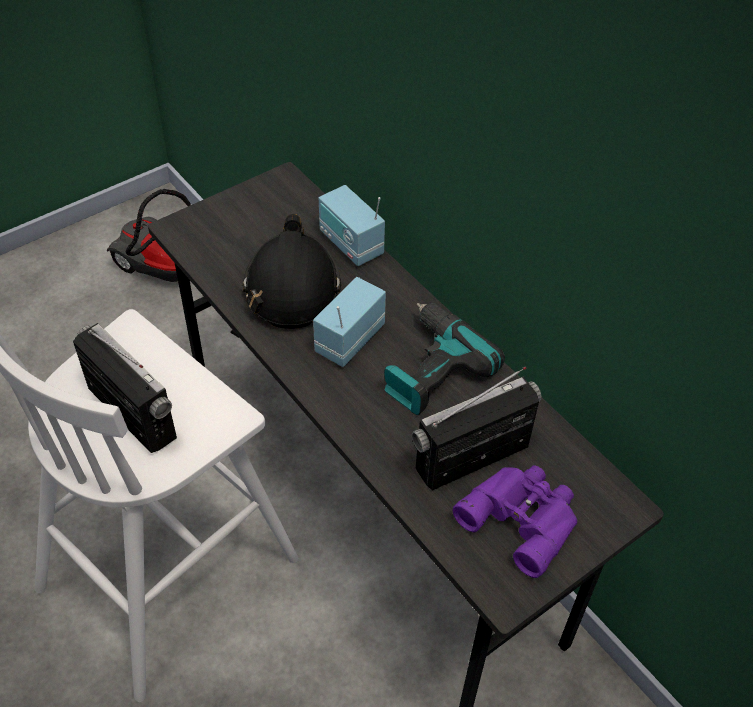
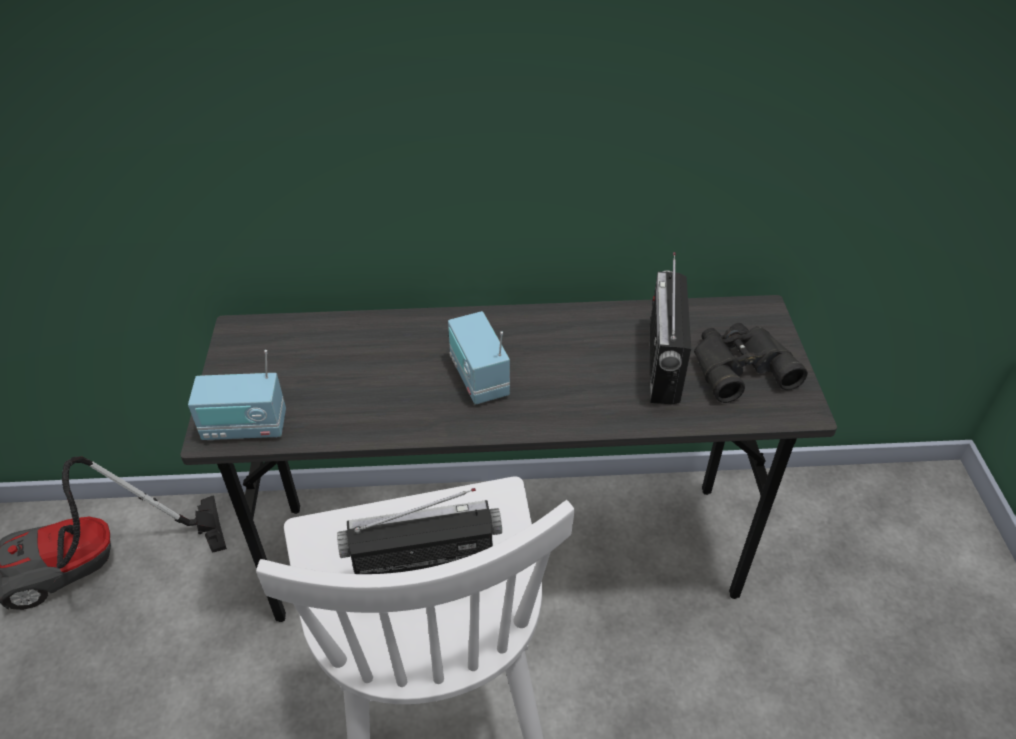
camera: 55 degrees left, 5 degrees down
(292, 287) = (380, 386): black hard hat -> none
(350, 244) = (368, 326): radio -> radio (245, 428)
(430, 368) = (553, 344): power drill -> none
(522, 517) = (738, 366): purple binoculars -> black binoculars

